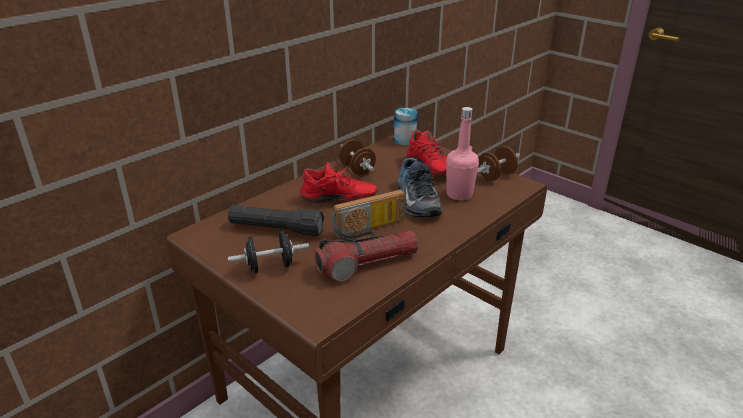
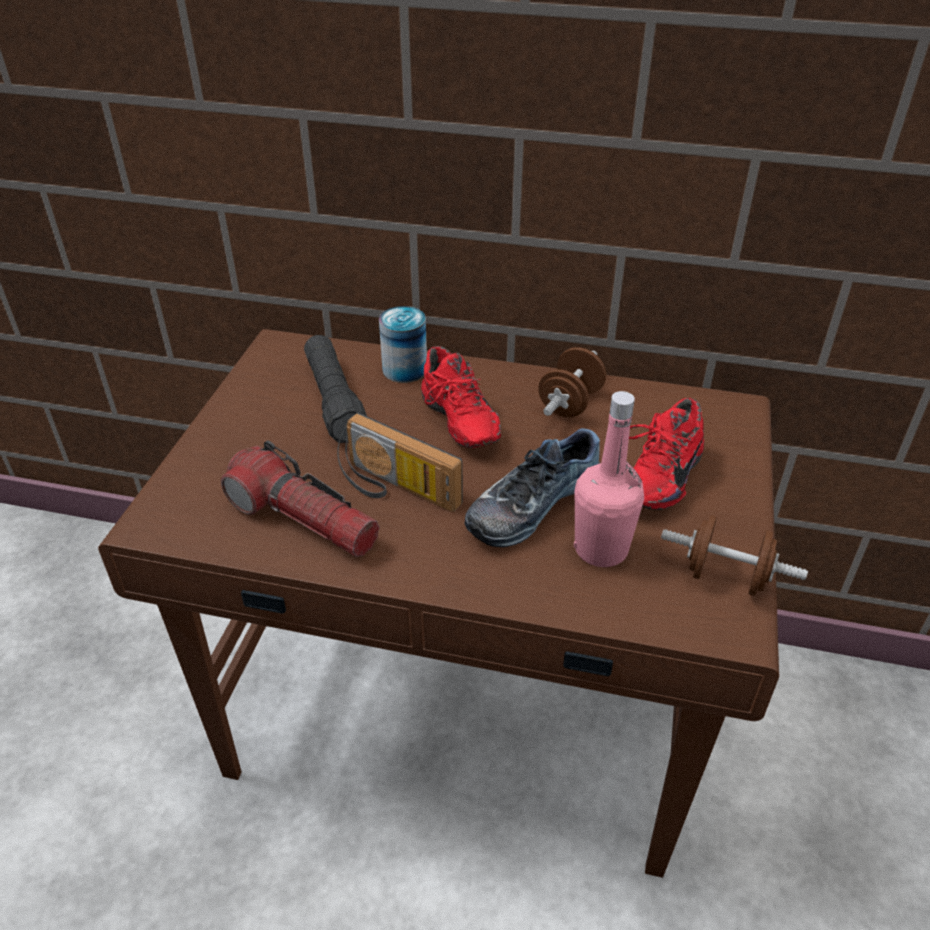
camera: 60 degrees right, 10 degrees up
(270, 267) = (242, 434): black dumbbell -> none
(404, 140) = (733, 414): can -> can (404, 369)

